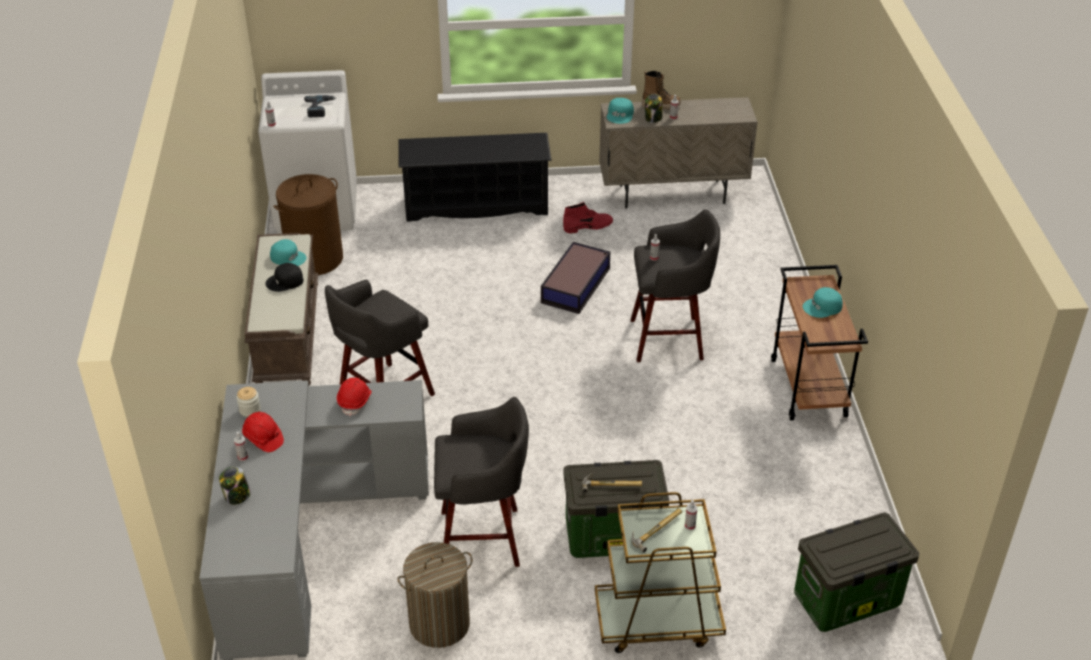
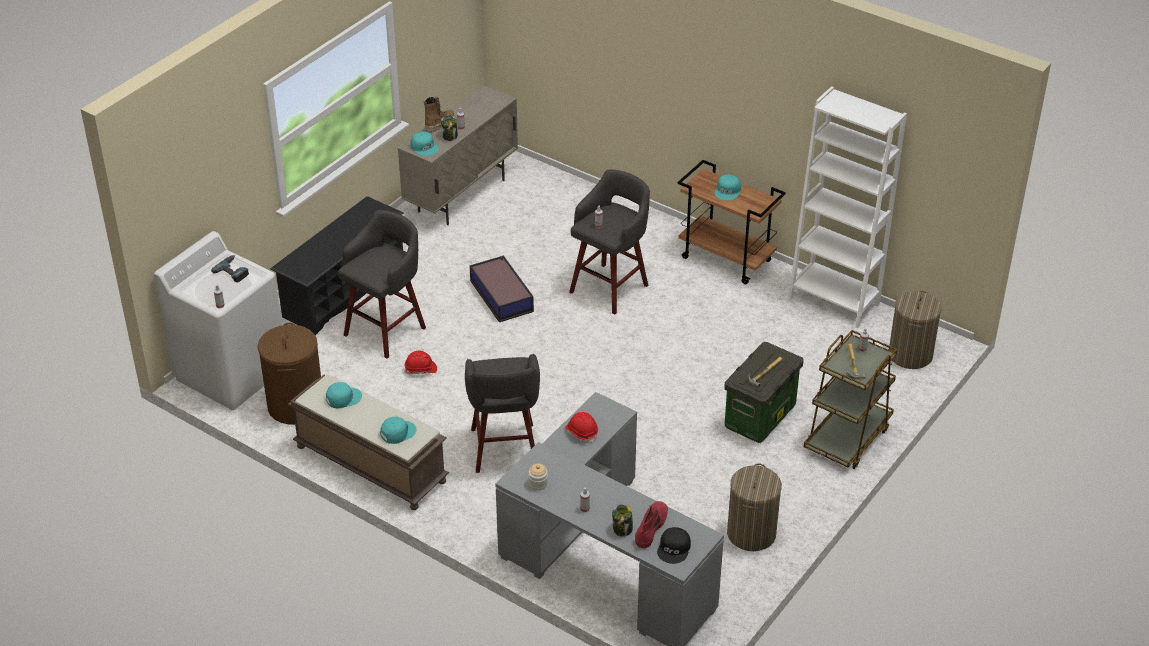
camera: 50 degrees left, 0 degrees up
(263, 439) = (576, 491): red hard hat -> red hard hat (421, 369)
(276, 307) = (397, 432): none -> turquoise cap
(285, 282) = (372, 413): black cap -> black cap (674, 548)
(483, 538) = (698, 474): grey stool -> grey stool (387, 330)
(588, 226) = (444, 253): red boot -> red boot (651, 527)
(846, 602) = (910, 355): storage box -> laundry basket
(850, 496) = (833, 301): none -> white bookcase

